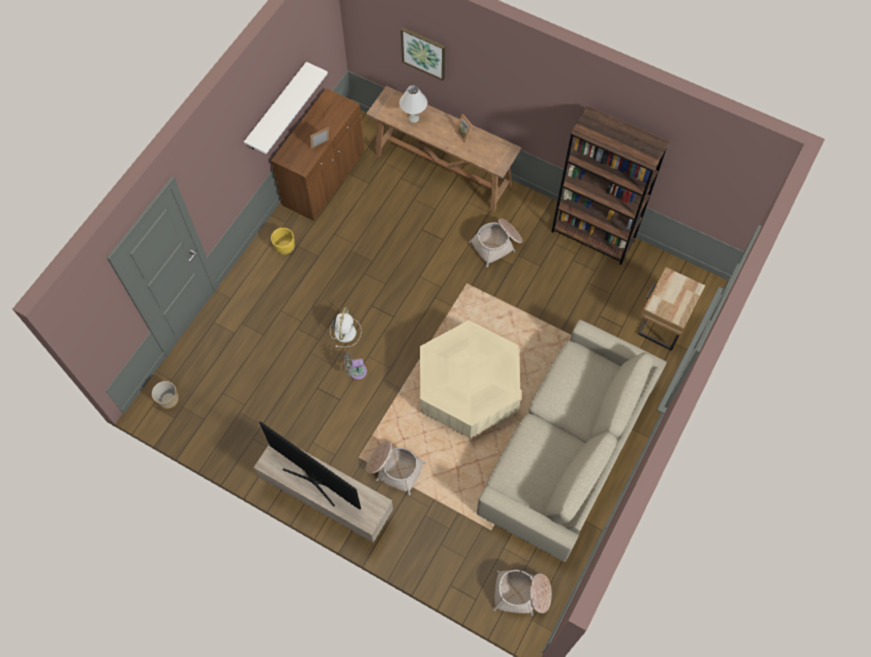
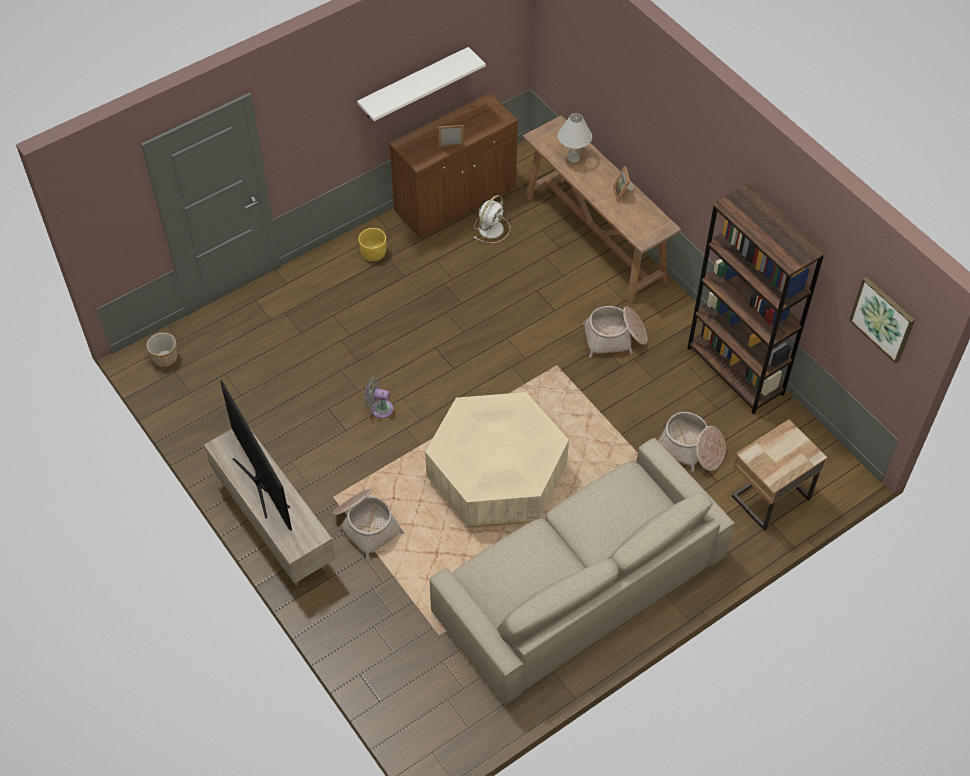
camera: 25 degrees right, 10 degrees down
(345, 331) = (391, 363): white fan -> white fan (491, 228)
(424, 53) = (602, 79): picture -> picture (882, 319)
(522, 594) = (436, 719): basket -> basket (690, 449)

